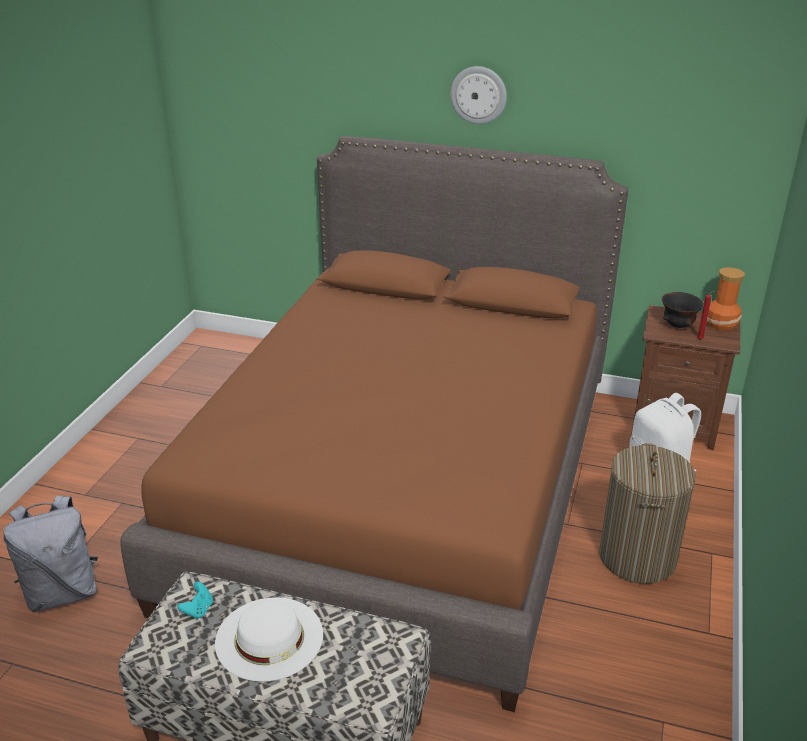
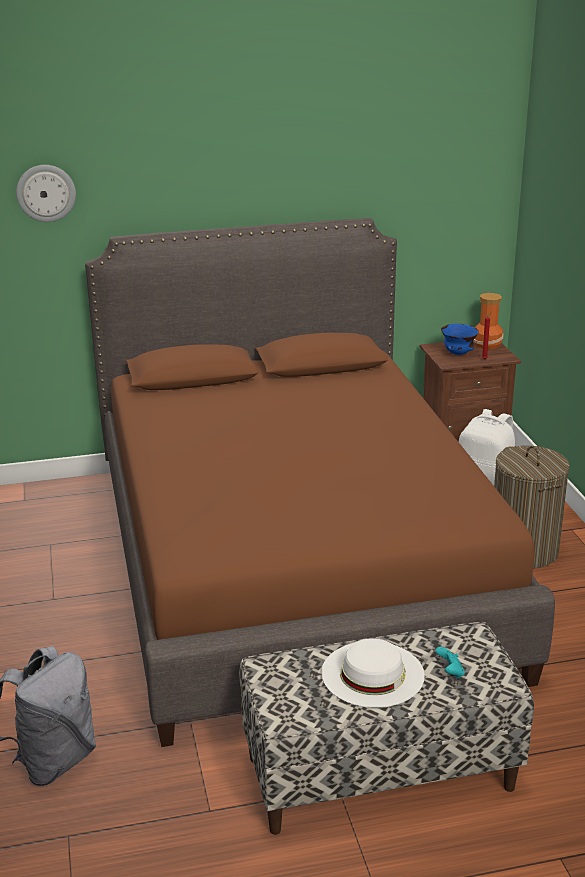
camera: 30 degrees left, 5 degrees down
(198, 610) = (290, 679): turquoise game controller -> turquoise game controller (450, 672)
(478, 95) = (245, 175): wall clock -> wall clock (46, 193)
(678, 326) = (458, 354): black bowl -> blue bowl

